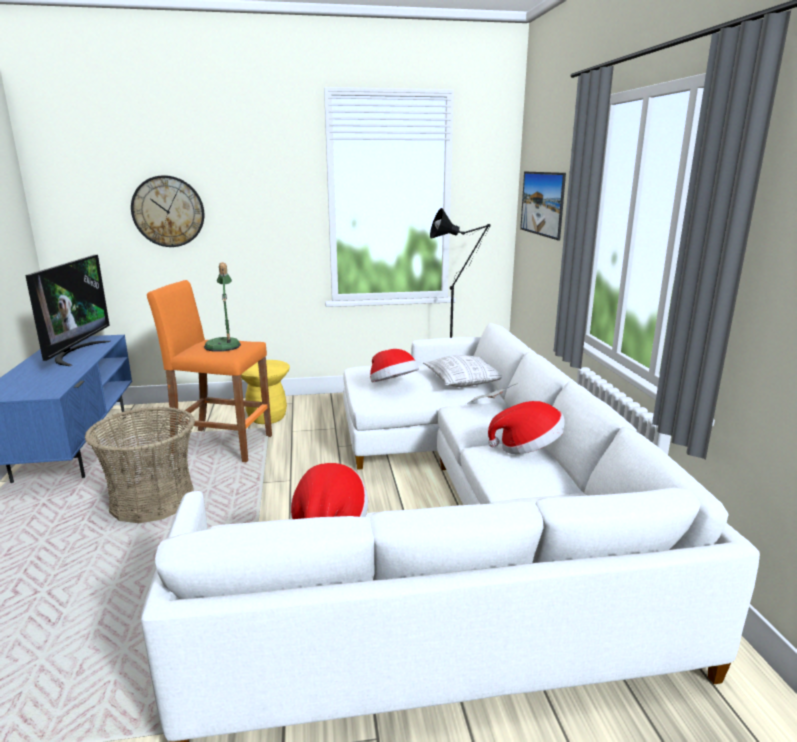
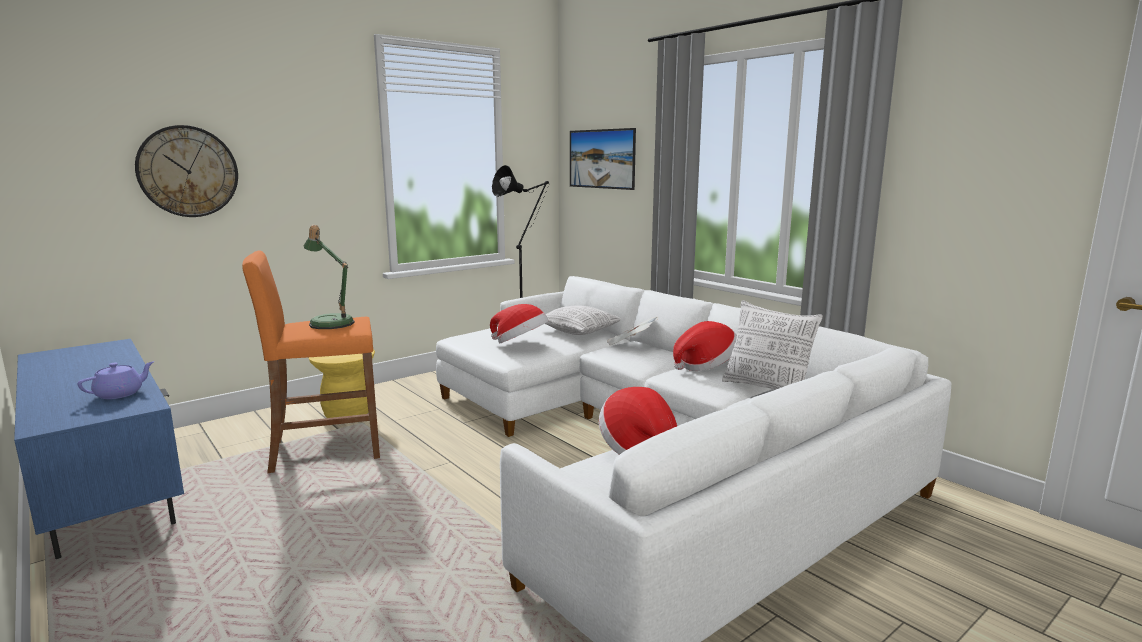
camera: 30 degrees left, 5 degrees down
(53, 380) = (120, 394): none -> purple teapot
(76, 353) = (94, 365): television -> none
(153, 501) = (310, 520): basket -> none
(555, 493) = (767, 388): none -> pillow

